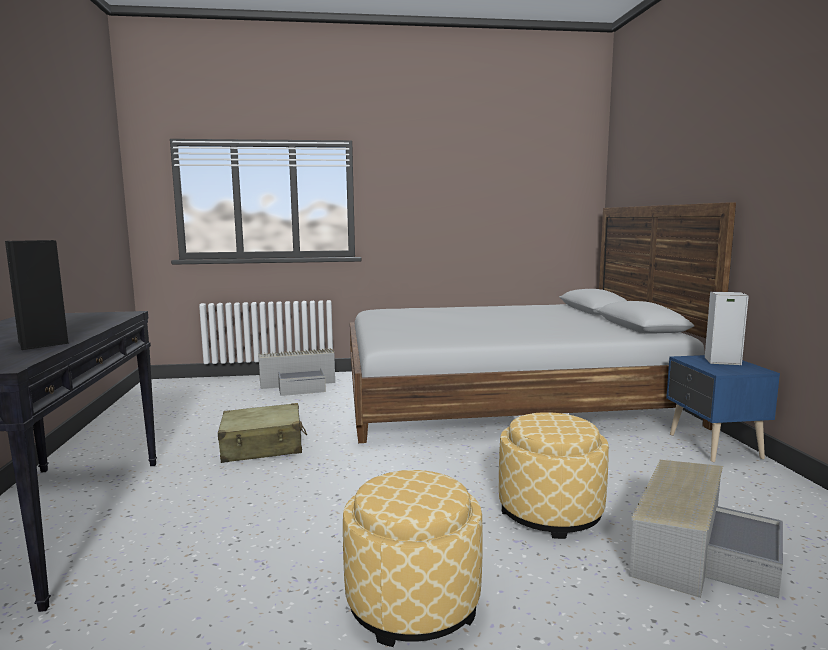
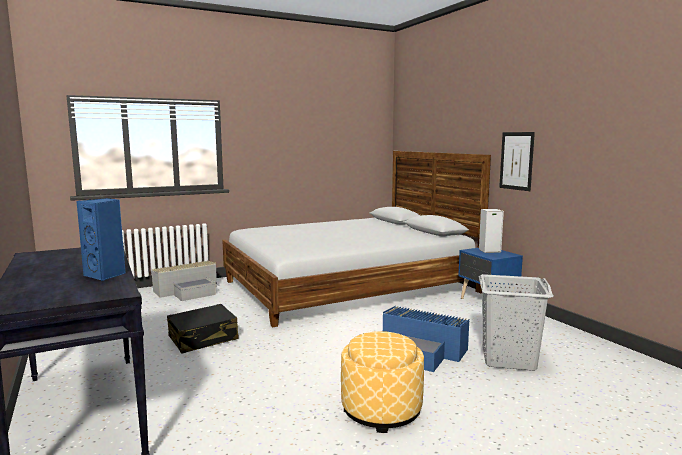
camera: 20 degrees left, 0 degrees up
(43, 344) = (106, 275): black speaker -> blue speaker
(263, 446) = (203, 338): beige suitcase -> black suitcase
(550, 512) = (423, 351): ottoman -> blue storage box
(697, 551) = (508, 359): grey storage box -> grey laundry basket
(777, 210) = (516, 161): none -> picture

